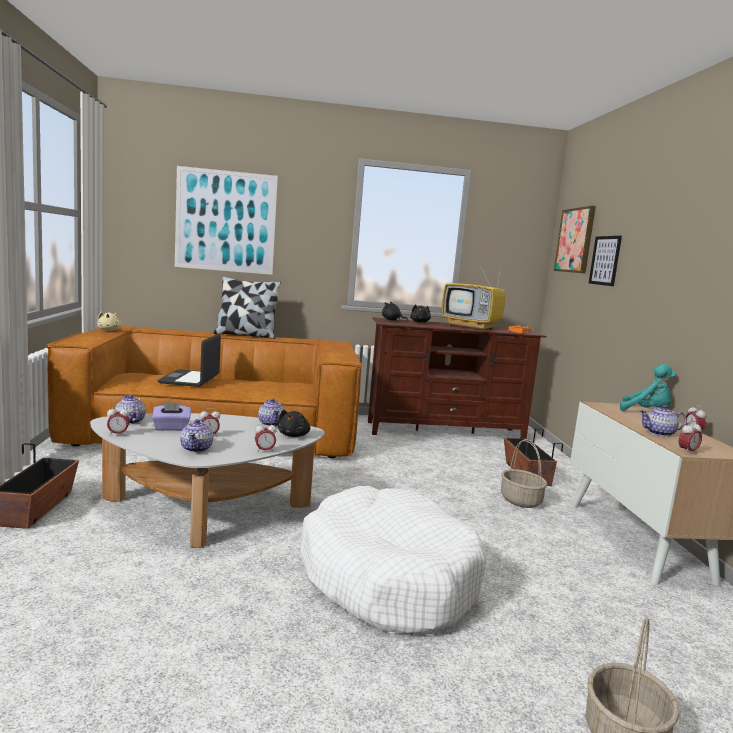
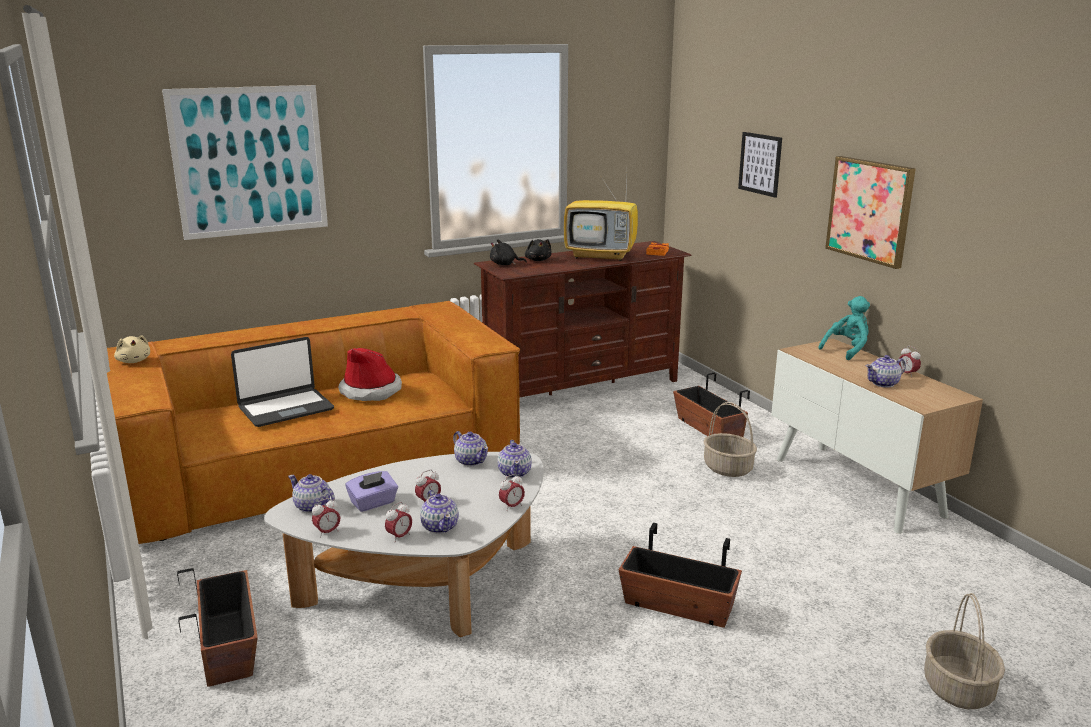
camera: 20 degrees left, 10 degrees up
(190, 379) = (285, 408): laptop -> laptop turned 105 degrees counterclockwise
(245, 335) = (316, 321): pillow -> none
(256, 382) = (370, 391): none -> hat
(294, 435) = (515, 472): black plush toy -> teapot
(387, 578) = (678, 606): white dog bed -> planter
(575, 240) = (709, 130): picture -> picture (870, 210)
(646, 412) = (847, 350): turquoise plush toy -> turquoise plush toy turned 45 degrees counterclockwise
(687, 452) = (924, 406): alarm clock -> alarm clock (399, 537)

